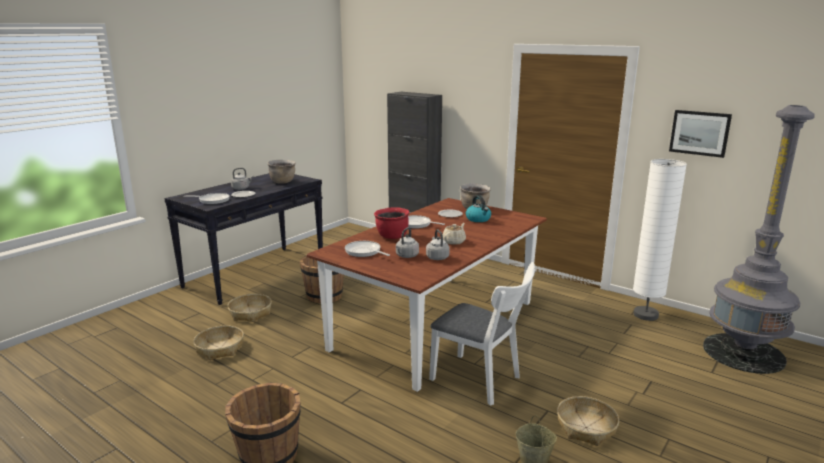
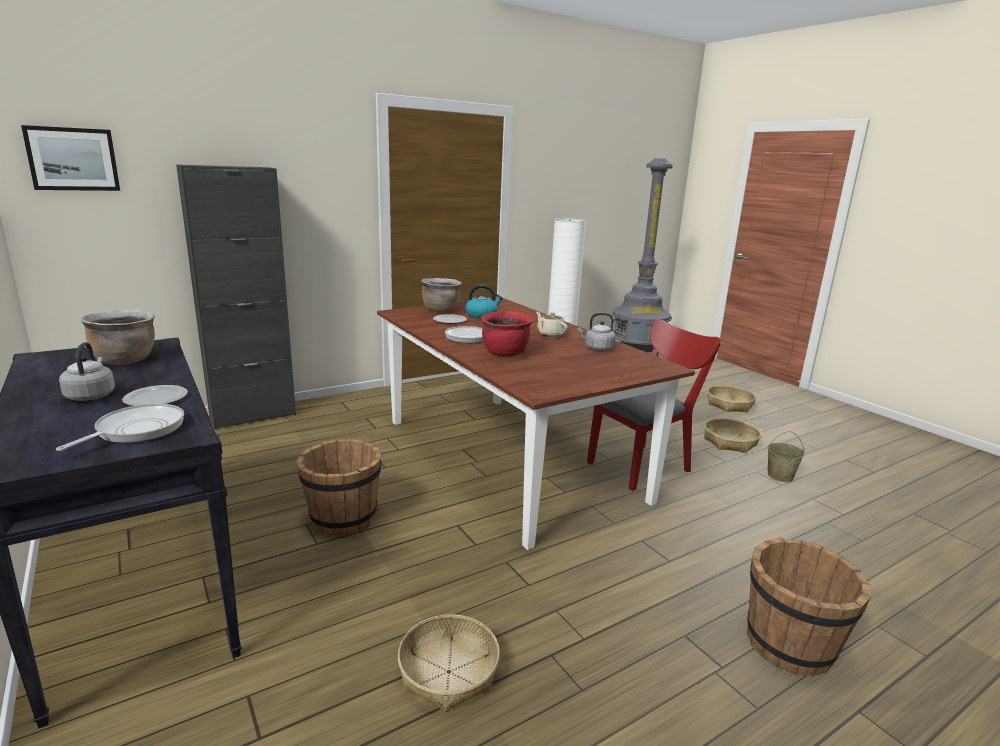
camera: 70 degrees left, 0 degrees up
(250, 313) = (328, 612): basket -> basket (729, 405)
(364, 252) = (554, 373): frying pan -> none
(406, 256) = (584, 358): grey kettle -> none
(480, 380) = (644, 464): white chair -> red chair
(699, 133) = (562, 192): picture -> picture (73, 159)

